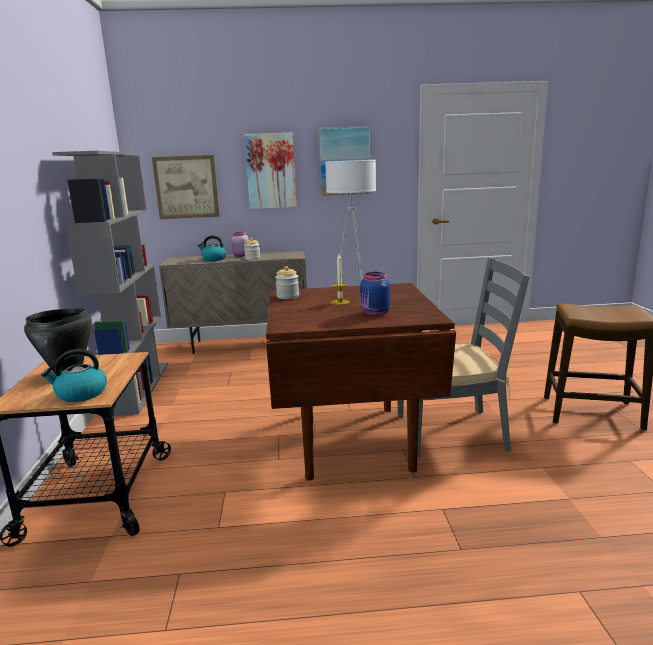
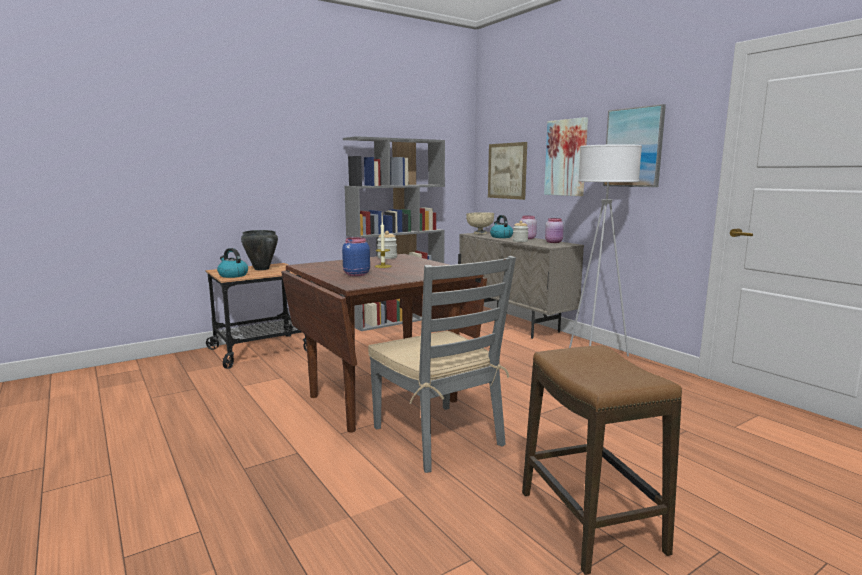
camera: 60 degrees right, 5 degrees down
(175, 260) = (480, 233): none -> beige bowl
(277, 253) = (554, 242): none -> pink jar

